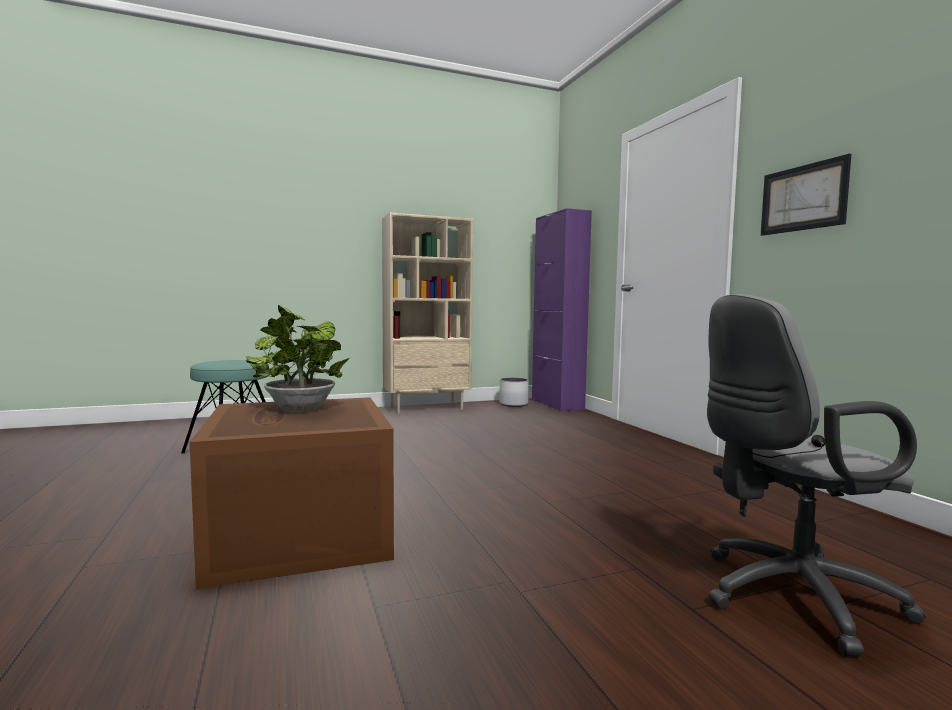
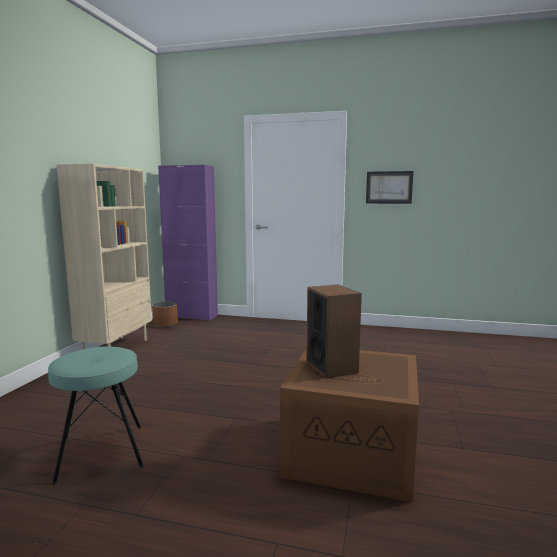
camera: 55 degrees left, 5 degrees up
(298, 408) = (332, 367): potted plant -> speaker
(513, 404) = (165, 324): white planter -> brown planter
(787, 597) = (488, 370): grey office chair -> none

